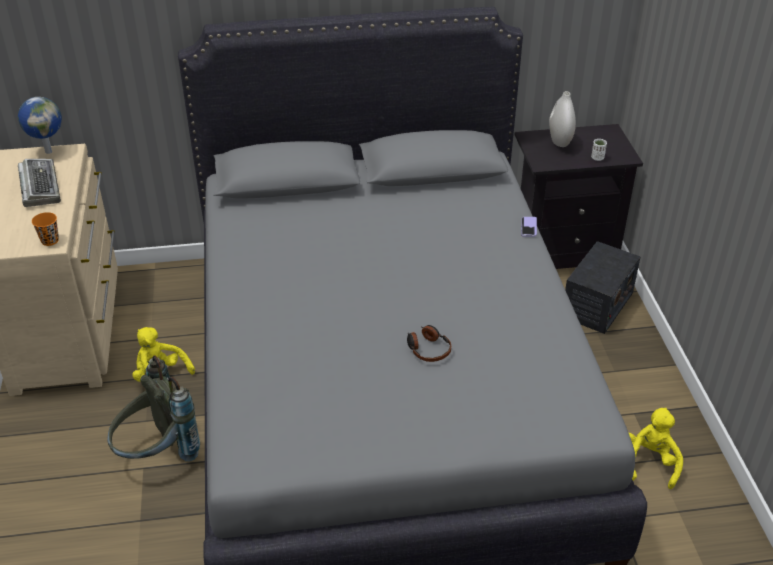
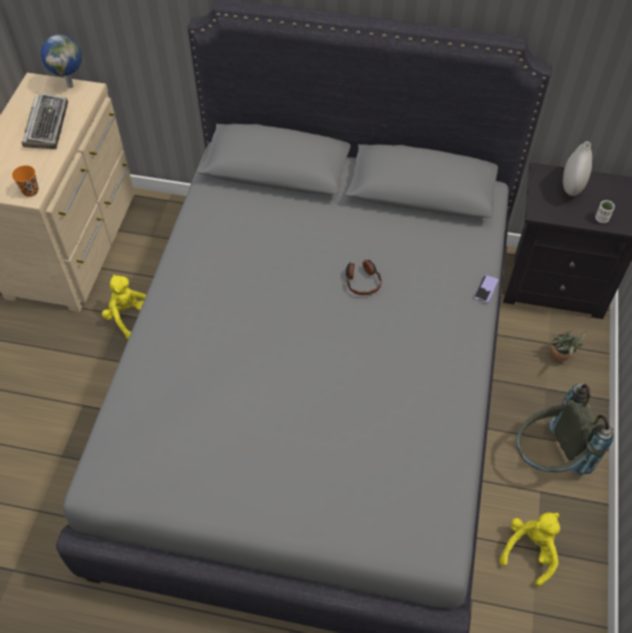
camera: 20 degrees right, 15 degrees up
(157, 455) = (98, 396): grey backpack -> grey backpack (548, 458)
(428, 349) = (319, 407): headphones -> headphones (362, 281)
(597, 305) = (560, 358): radio -> potted plant

